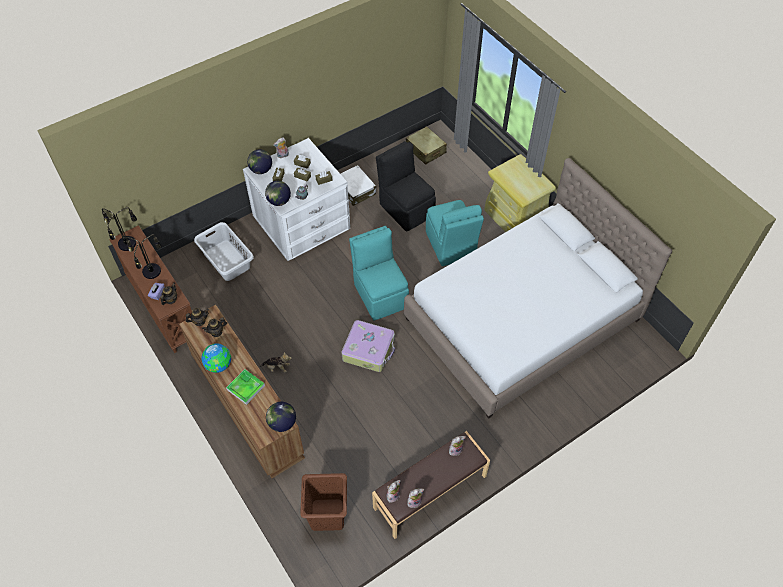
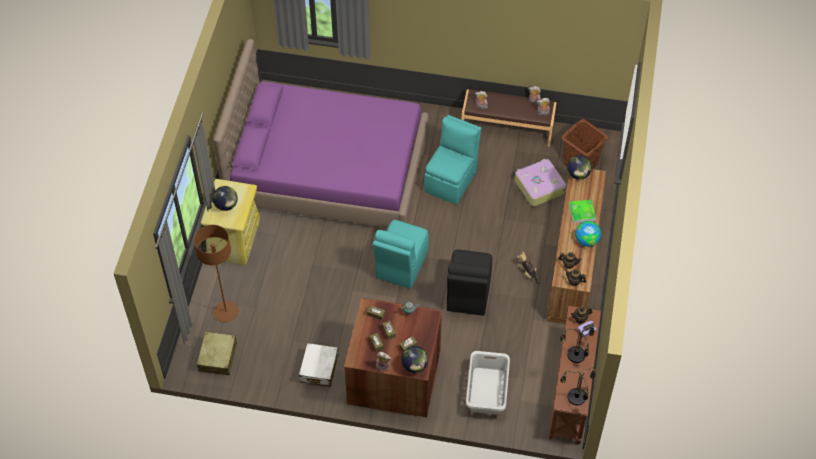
camera: 135 degrees left, 0 degrees up
(279, 201) = (430, 324): globe -> globe (226, 205)
(302, 222) = (394, 375): white dresser -> brown dresser
(369, 349) = (452, 234): suitcase -> suitcase (539, 186)
(406, 209) = (301, 317): black chair -> black chair (468, 294)
(450, 245) = (307, 259): turquoise chair -> turquoise chair (451, 180)
(456, 175) = (226, 312): none -> brown floor lamp
(522, 319) = (327, 170): white bed -> purple bed

